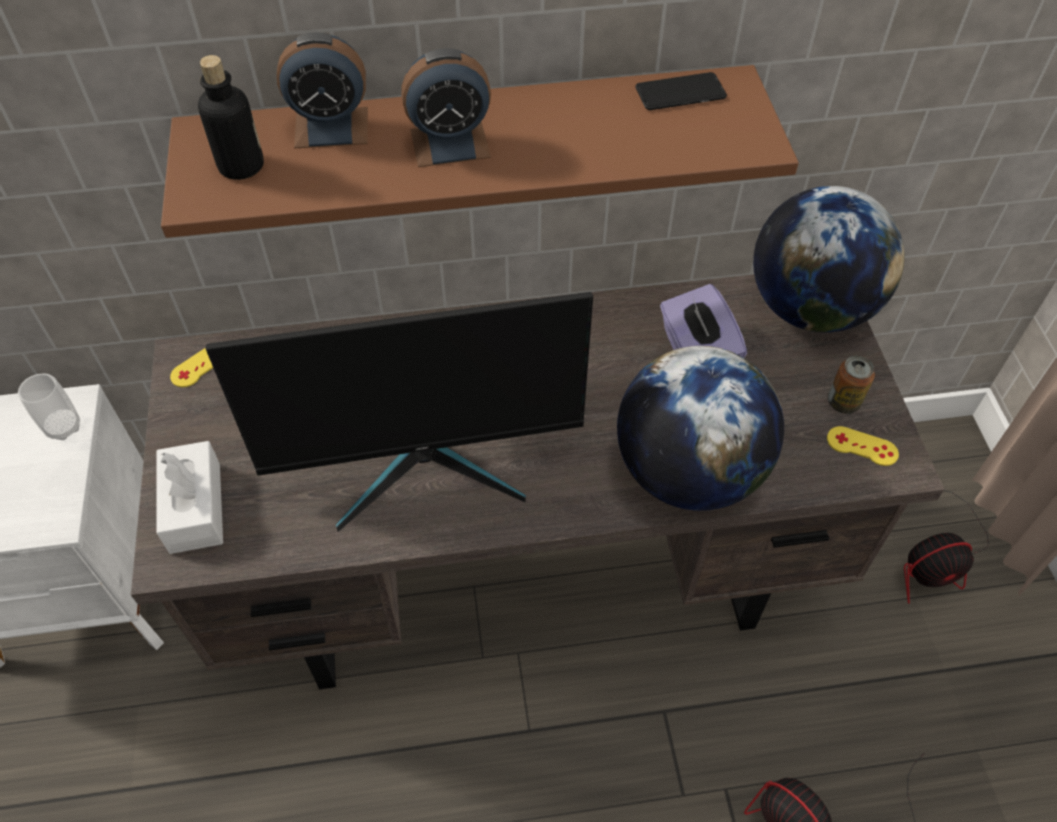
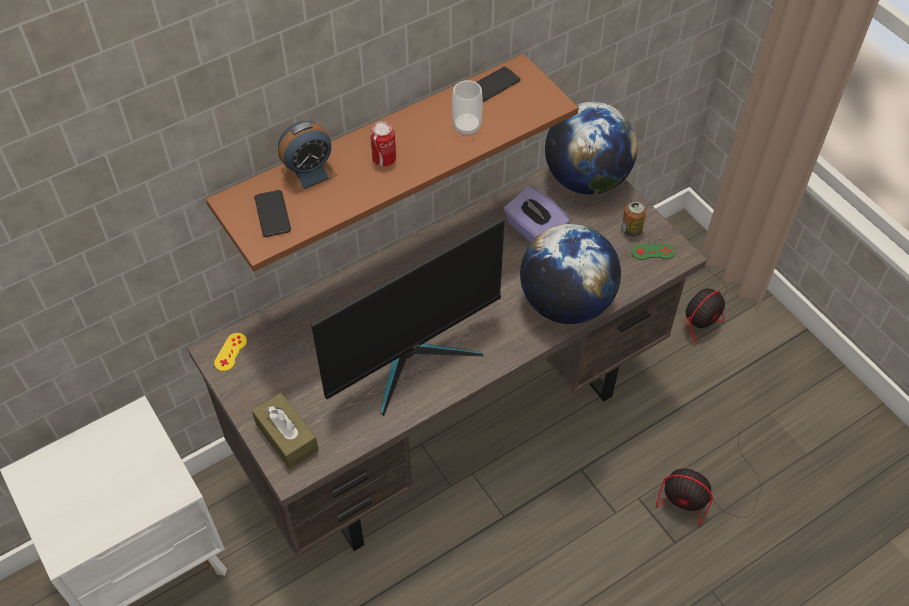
camera: 25 degrees left, 0 degrees up
(63, 427) = (140, 432): cup -> cup (467, 127)
(195, 507) = (287, 437): white tissue box -> brown tissue box
(241, 166) = (272, 214): bottle -> phone
(450, 143) = (384, 159): alarm clock -> can
(862, 446) = (653, 252): yellow game controller -> green game controller

